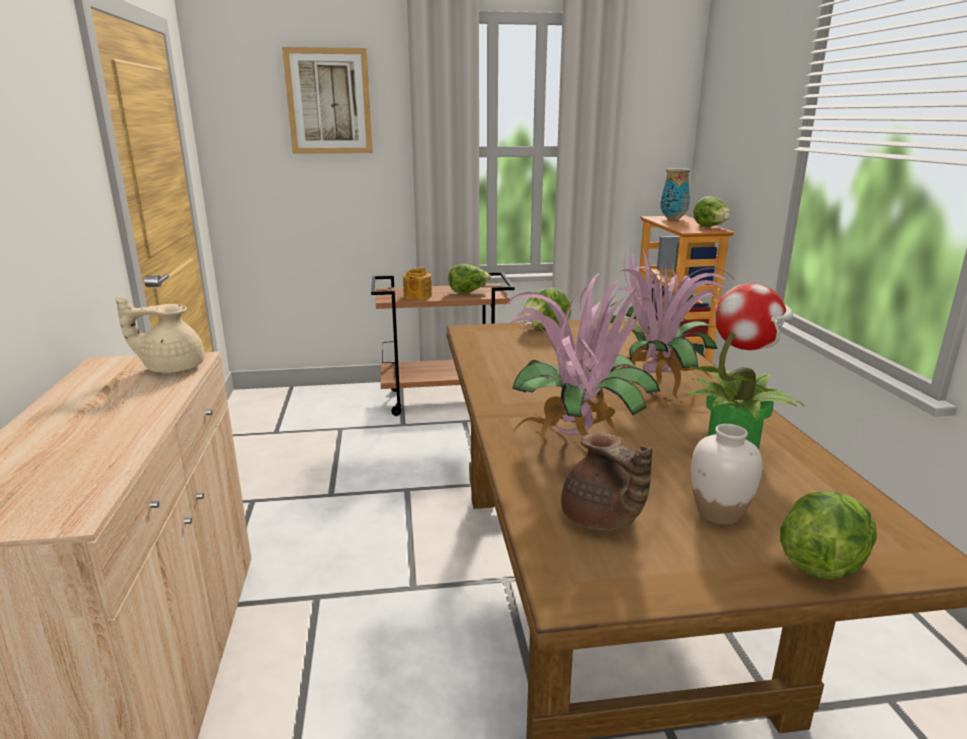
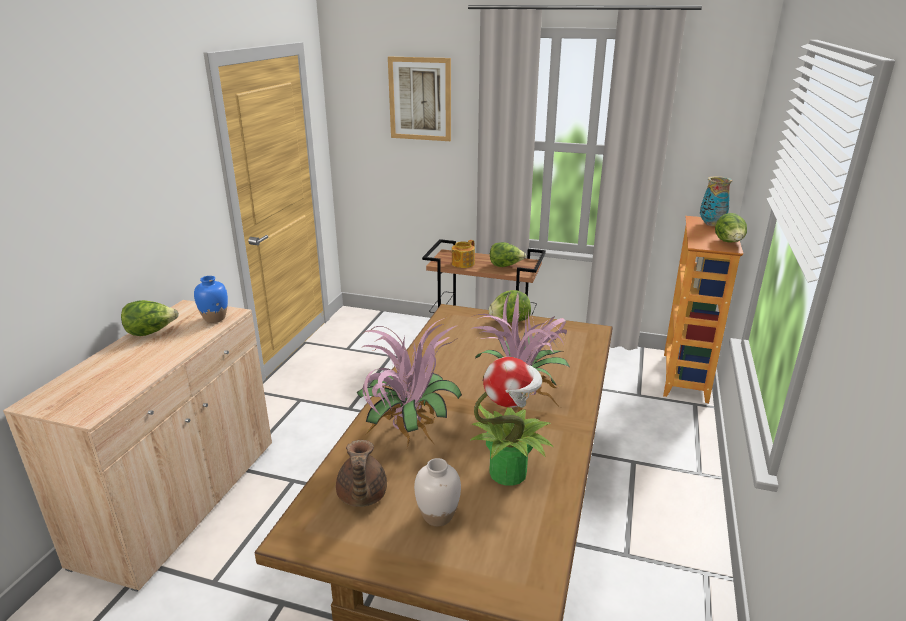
camera: 25 degrees right, 5 degrees up
(172, 367) = (215, 318): beige teapot -> blue vase
(823, 562) = (458, 572): lettuce -> lettuce (151, 332)

